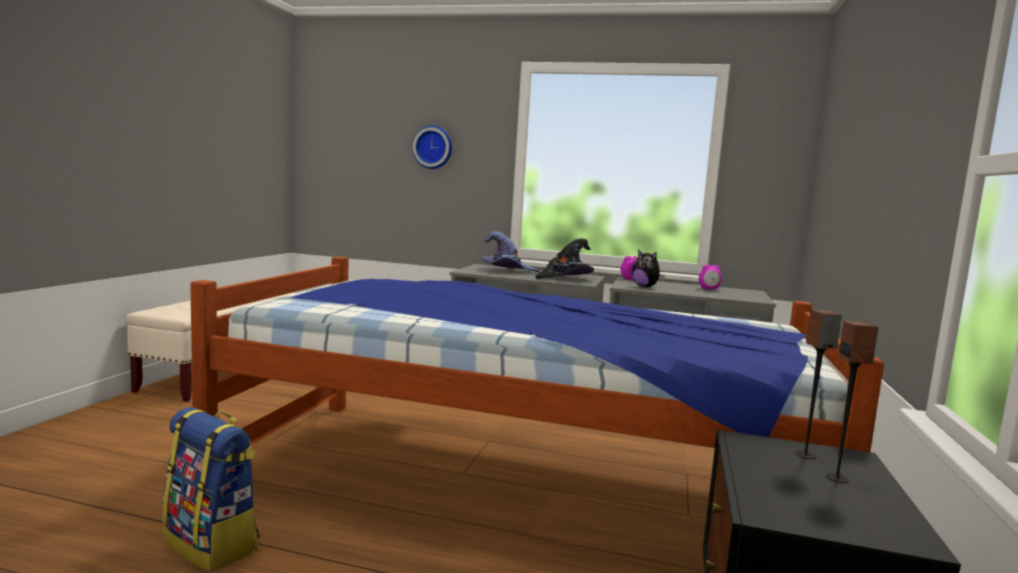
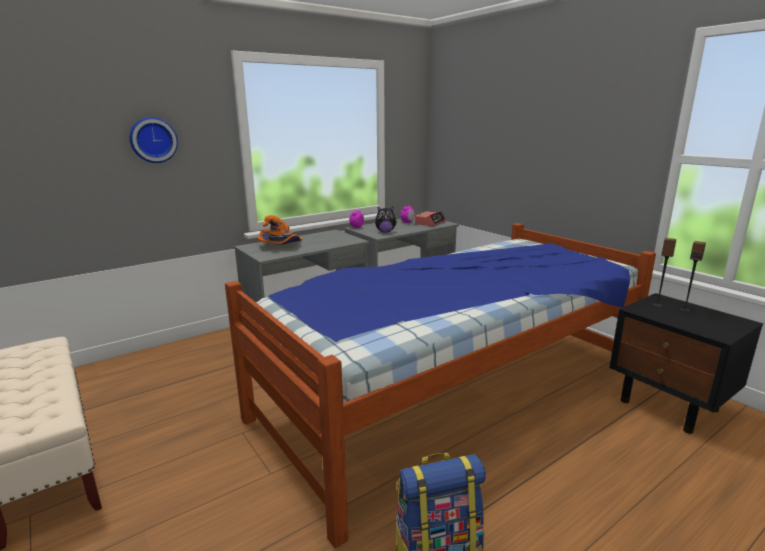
camera: 50 degrees left, 10 degrees up
(507, 270) = (281, 245): purple hat -> orange hat
(565, 278) = (333, 240): black hat -> none
(737, 295) = (430, 223): none -> alarm clock

